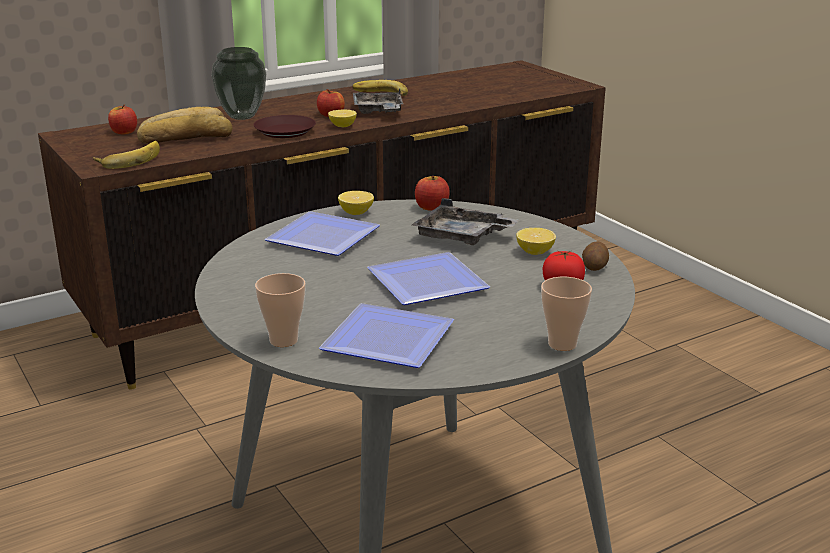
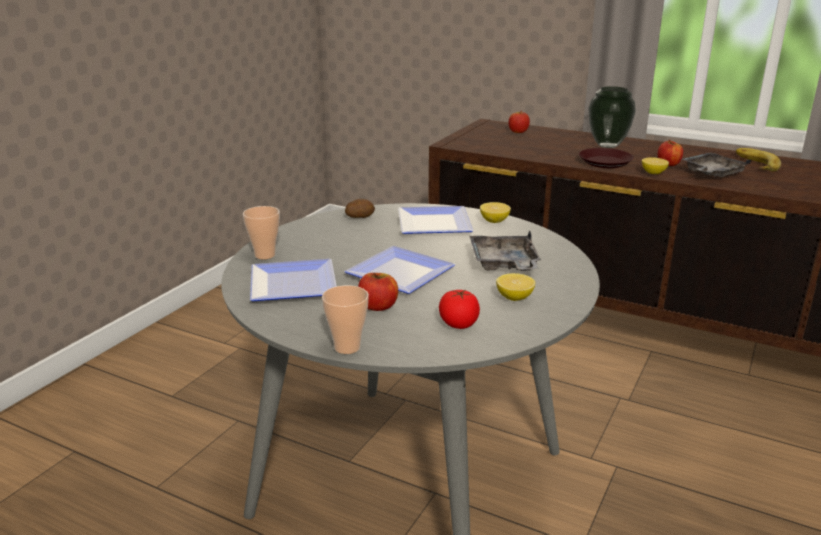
camera: 60 degrees right, 0 degrees up
(129, 159) = (477, 145): banana -> none
(185, 137) = (539, 145): bread -> none
(431, 207) = (545, 240): apple -> apple (378, 306)
(594, 266) = (519, 329): potato -> potato (359, 216)

